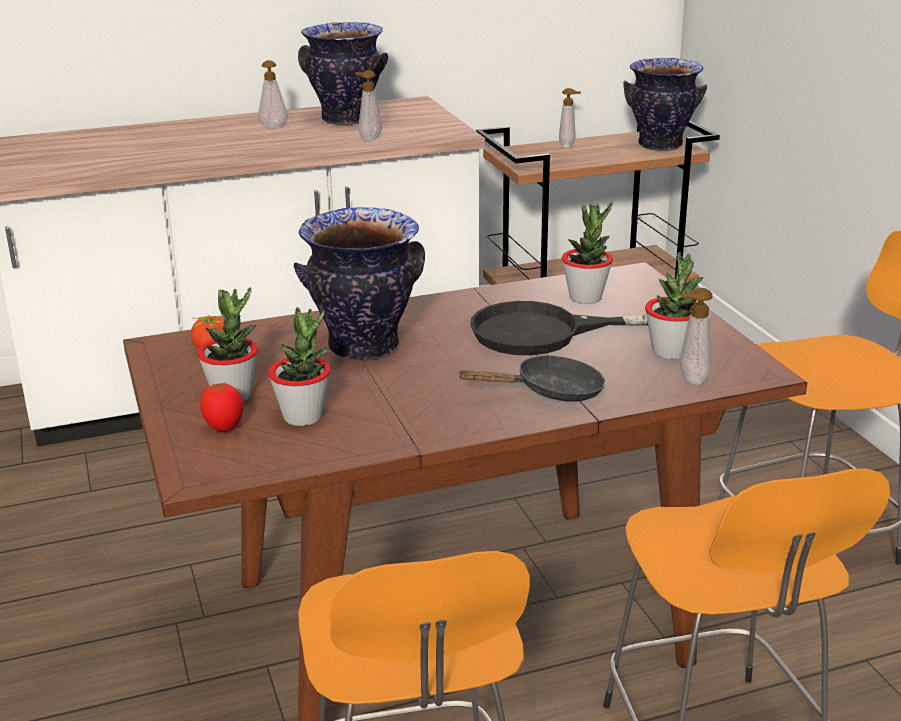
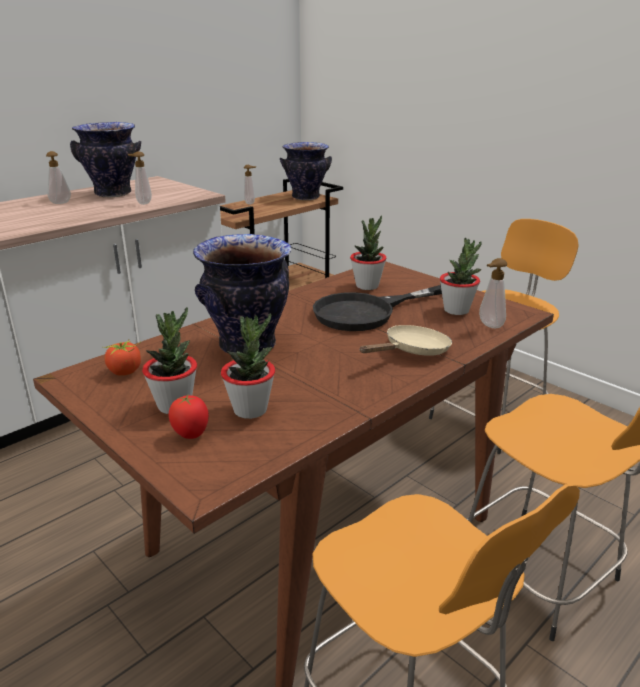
camera: 25 degrees left, 0 degrees up
(550, 392) = (412, 351): black frying pan -> beige frying pan

